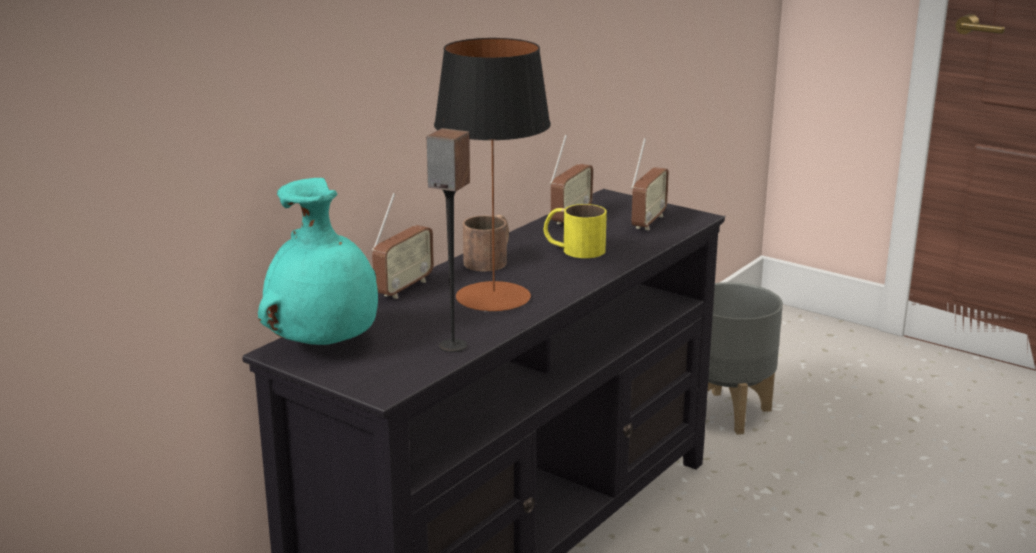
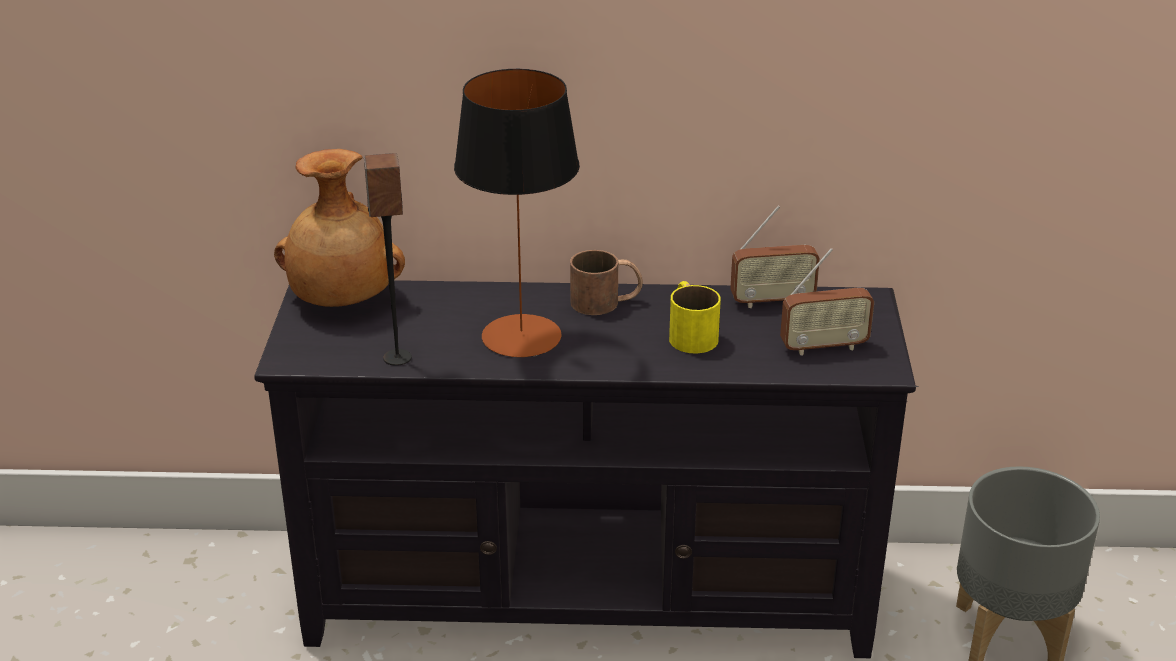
camera: 55 degrees right, 10 degrees up
(325, 344) = (342, 302): turquoise vase -> brown vase
(404, 288) = (490, 288): radio -> none

